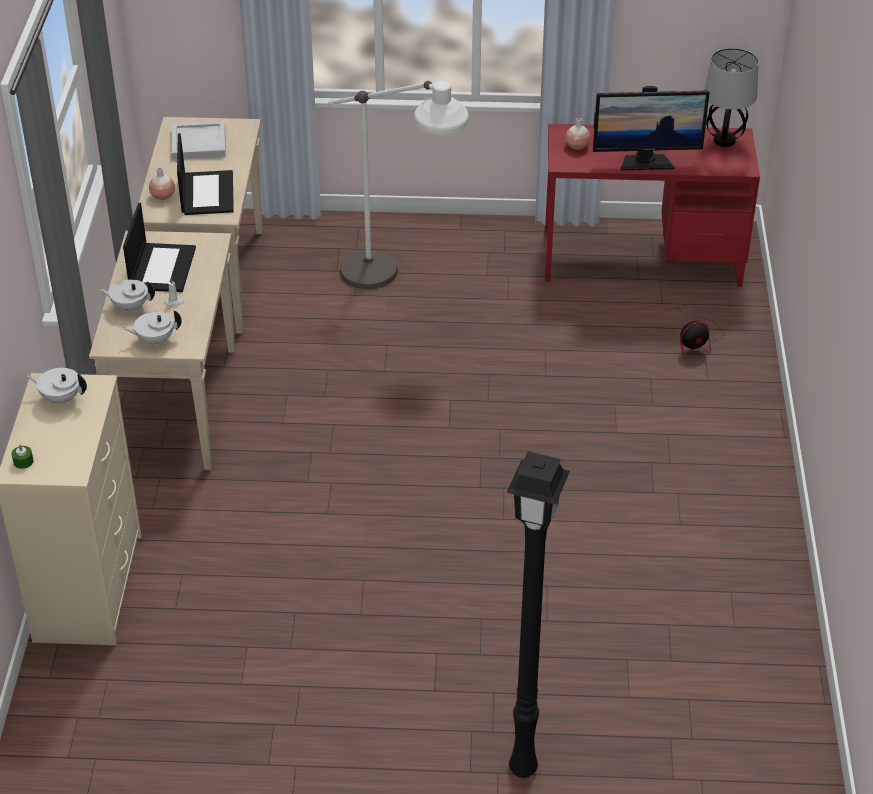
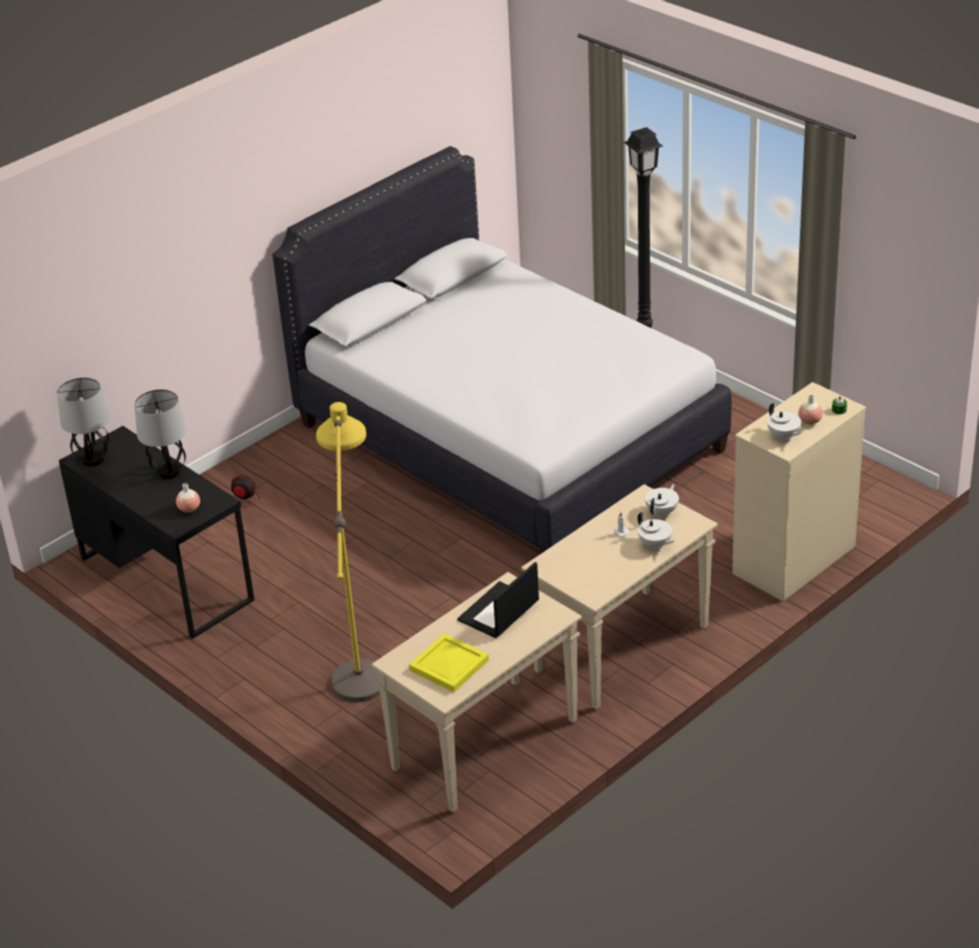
camera: 135 degrees left, 5 degrees down
(155, 340) = (662, 511): white teapot -> white teapot turned 90 degrees counterclockwise
(162, 267) = (601, 563): laptop -> none
(163, 196) = (534, 626): vase -> vase (810, 421)
(199, 143) = (449, 664): white tray -> yellow tray
(397, 289) = (361, 653): white floor lamp -> yellow floor lamp
(552, 564) = (508, 437): none -> white bed
(642, 259) = (166, 578): red desk -> black desk
(645, 161) = (168, 473): monitor -> table lamp

